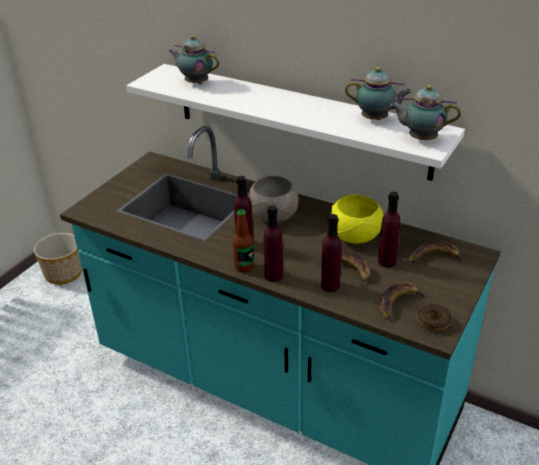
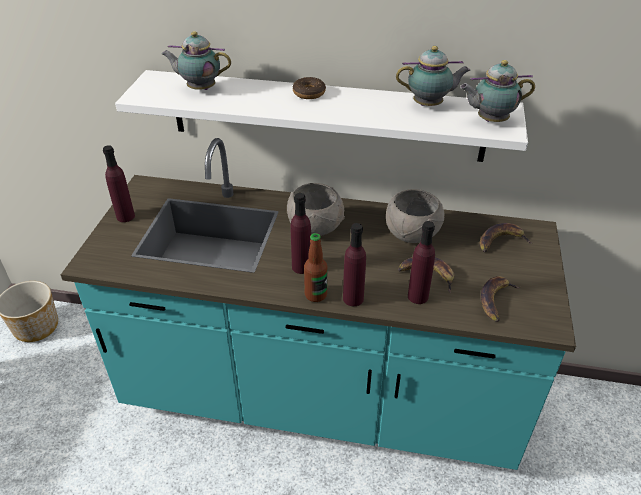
camera: 20 degrees left, 5 degrees up
(354, 236) = (411, 234): yellow bowl -> grey bowl
(387, 261) = (458, 256): purple bottle -> purple bottle (125, 216)
(433, 321) = (540, 313): donut -> donut (309, 93)

